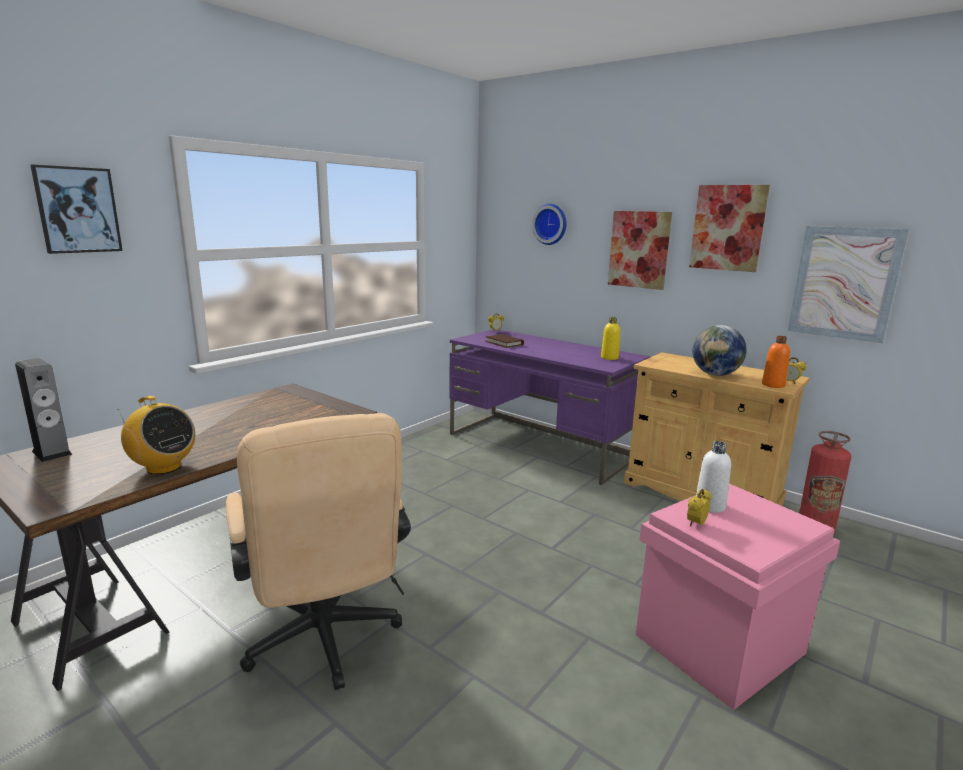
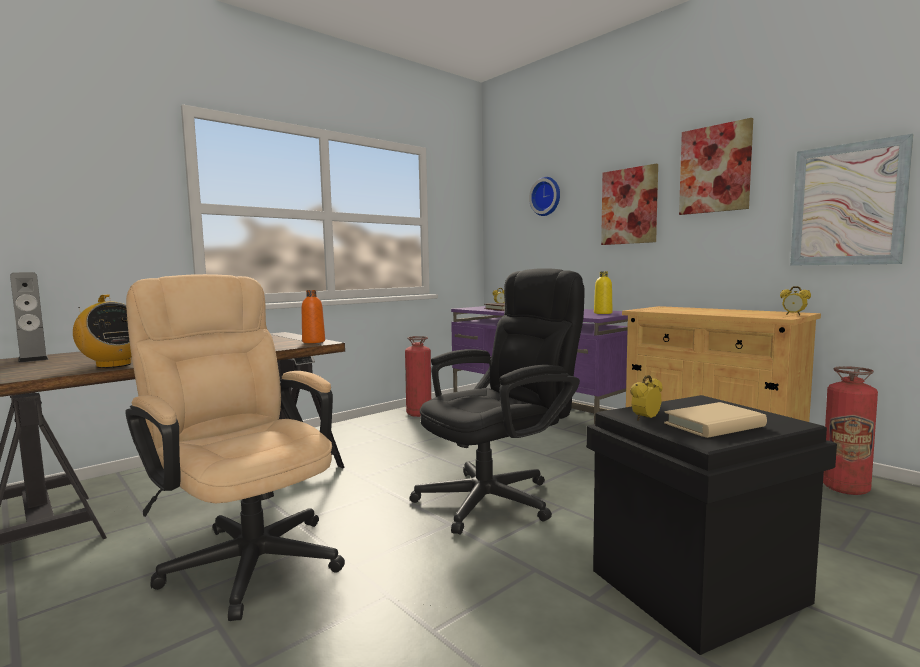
camera: 10 degrees right, 10 degrees down
(78, 210) = (93, 159): picture -> none
(324, 642) = (247, 555): beige office chair -> beige office chair turned 150 degrees clockwise
(419, 448) = (419, 414): none -> fire extinguisher
(532, 556) = (498, 497): none -> black office chair
(710, 506) = (670, 408): white bottle -> none
(715, 374) = (709, 313): globe -> none
(719, 645) = (696, 587): pink storage box -> black storage box
(752, 531) = (714, 425): none -> beige book
(773, 385) = (772, 316): orange bottle -> orange bottle (313, 341)

